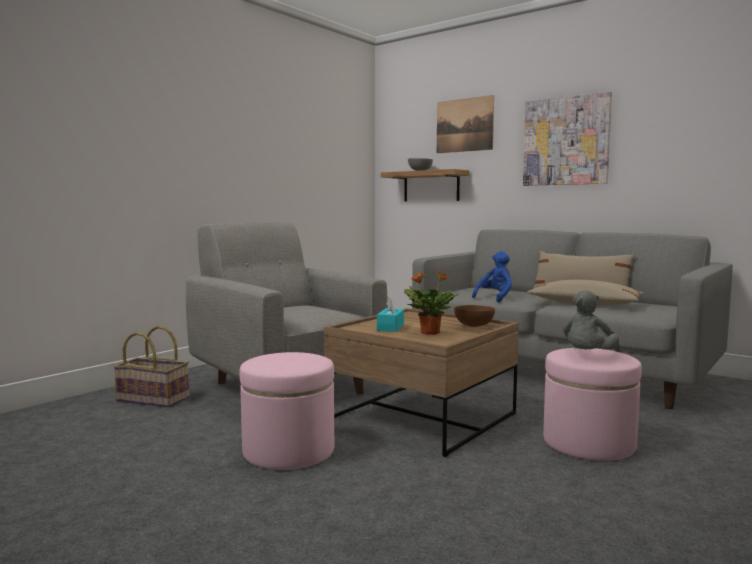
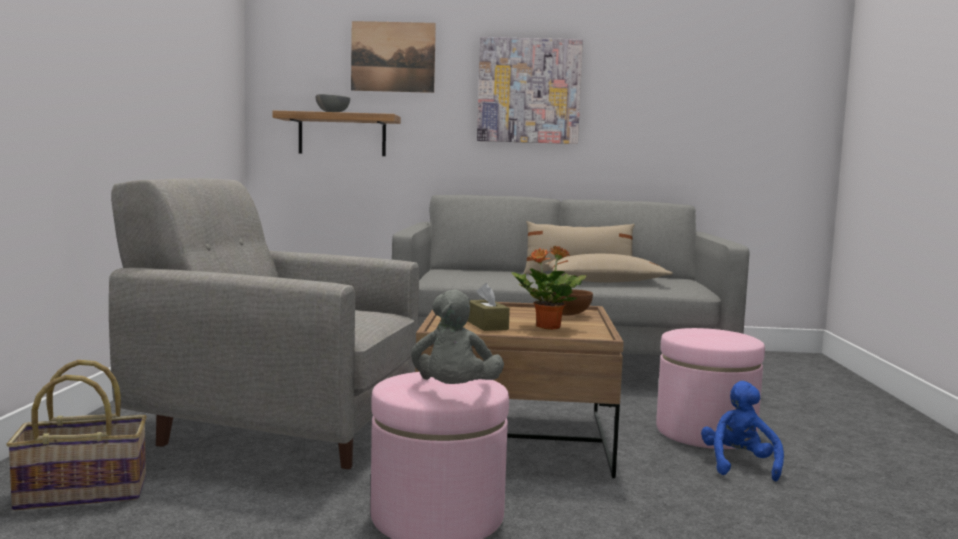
camera: 35 degrees left, 0 degrees up
(390, 327) = (487, 325): turquoise tissue box -> brown tissue box
(495, 298) = (500, 280): blue plush toy -> blue plush toy (739, 465)
(588, 356) = (713, 336): grey plush toy -> grey plush toy (454, 393)

